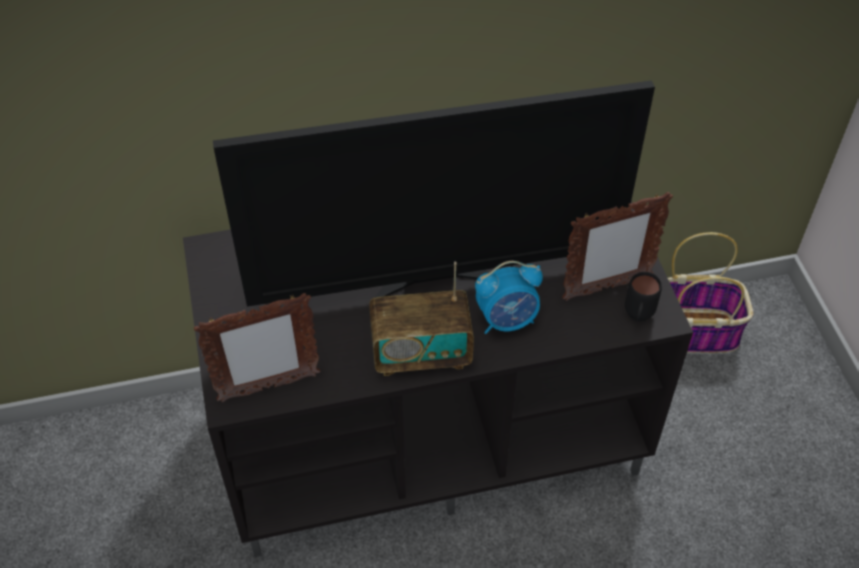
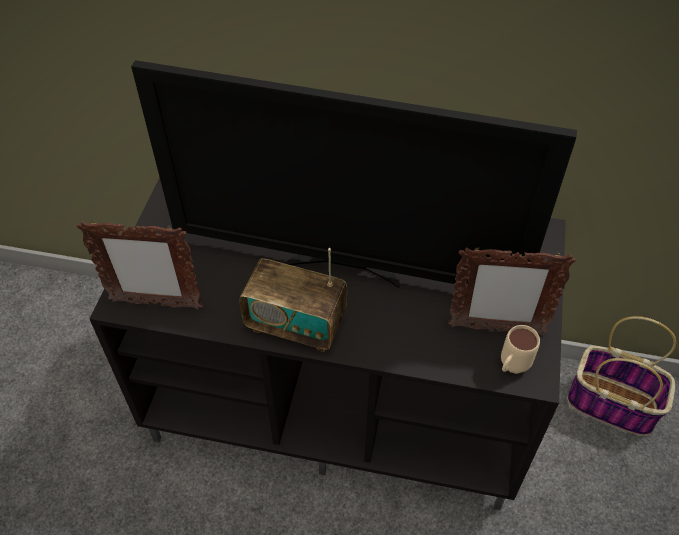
camera: 25 degrees right, 0 degrees up
(507, 320) = (388, 324): alarm clock -> none
(637, 318) = (511, 368): black mug -> beige mug

